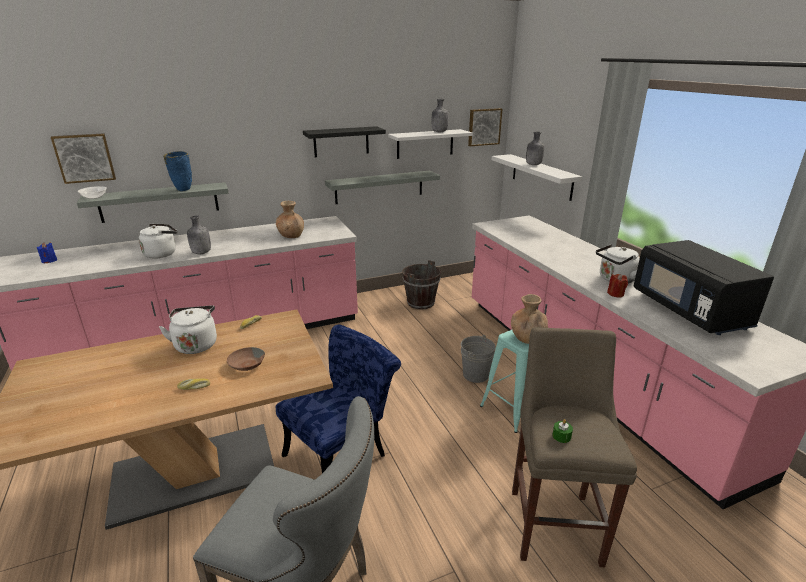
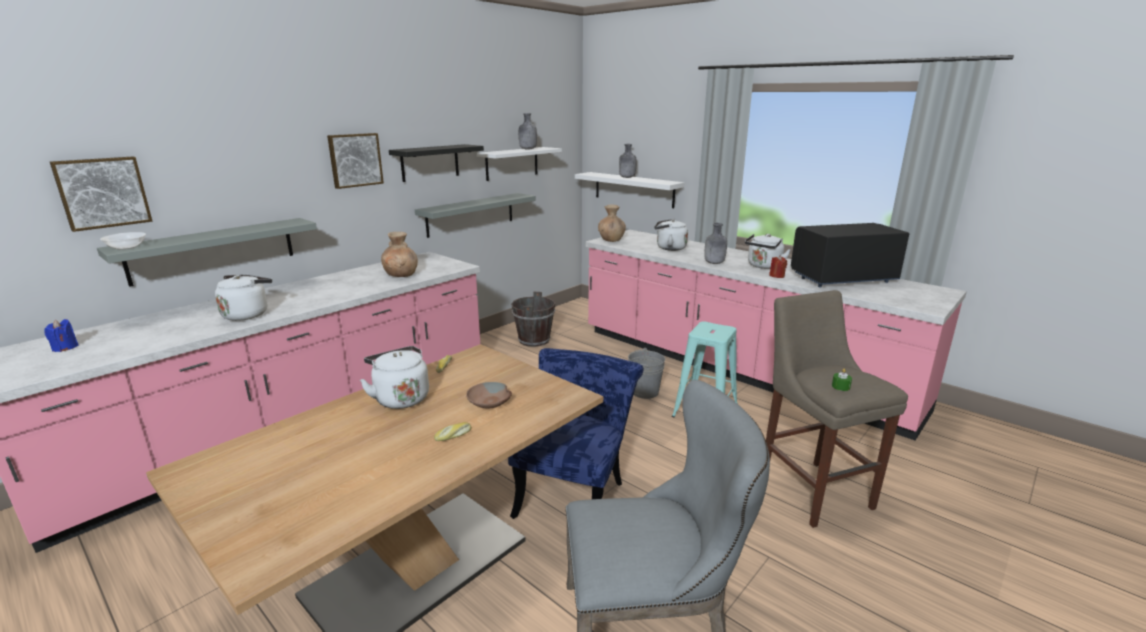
camera: 25 degrees left, 5 degrees down
(182, 190) = (254, 229): blue vase -> none
(201, 253) = (304, 306): grey bottle -> grey bottle (714, 263)
(484, 127) = (563, 144): picture -> picture (355, 160)
(527, 338) = (715, 331): brown vase -> brown vase (611, 240)
(541, 242) = (669, 248): none -> white kettle
(690, 311) = (843, 278): black microwave -> black microwave turned 120 degrees clockwise

